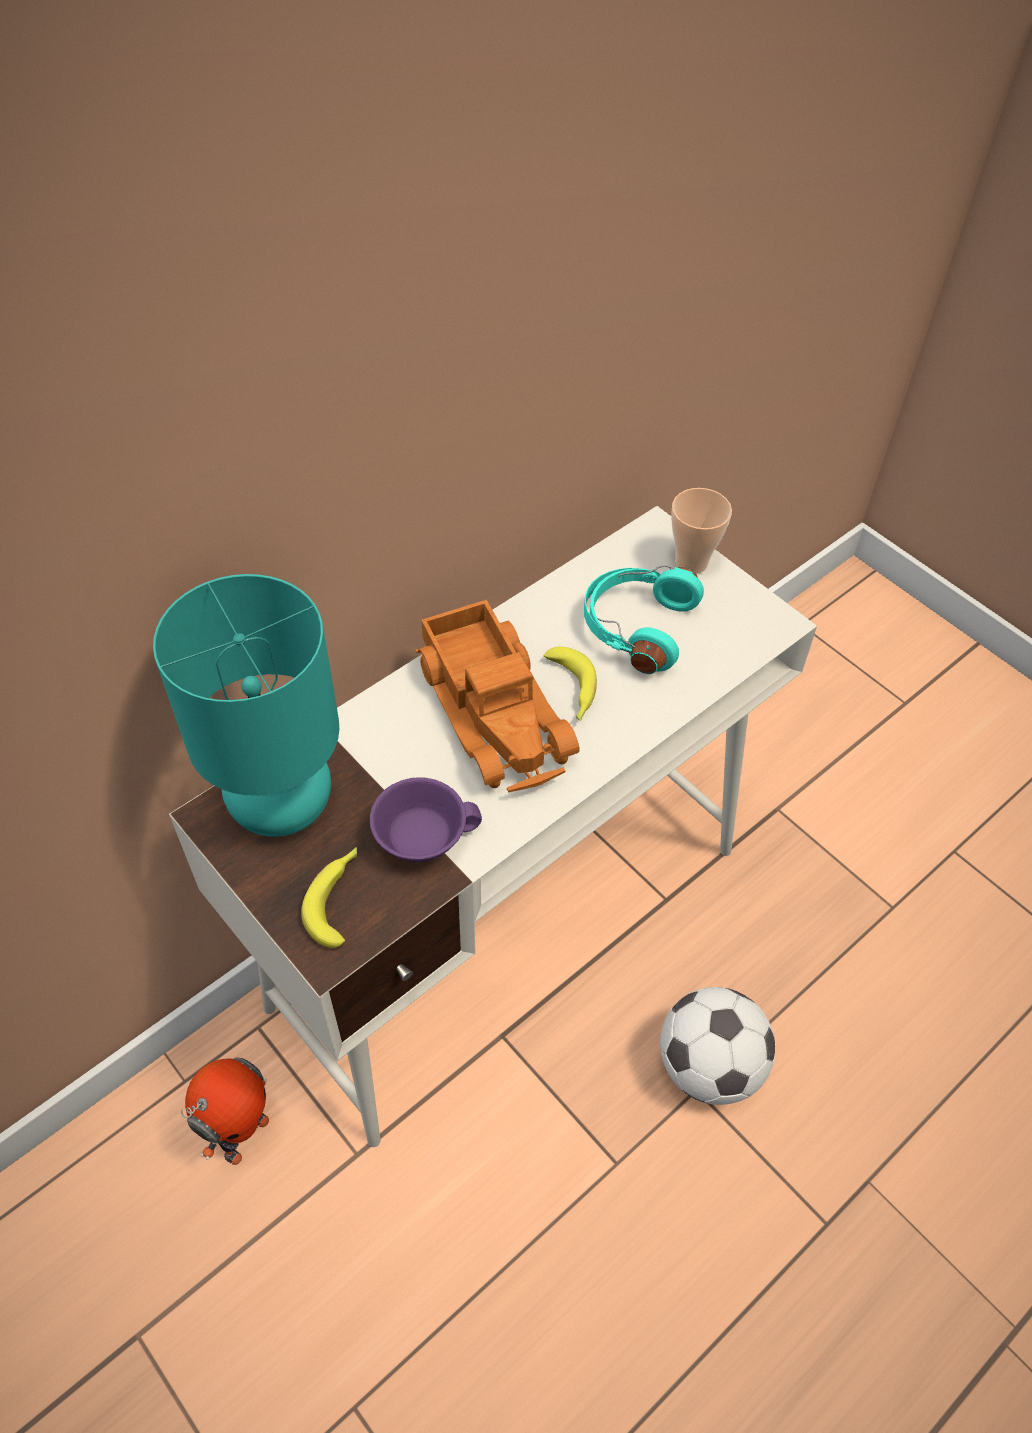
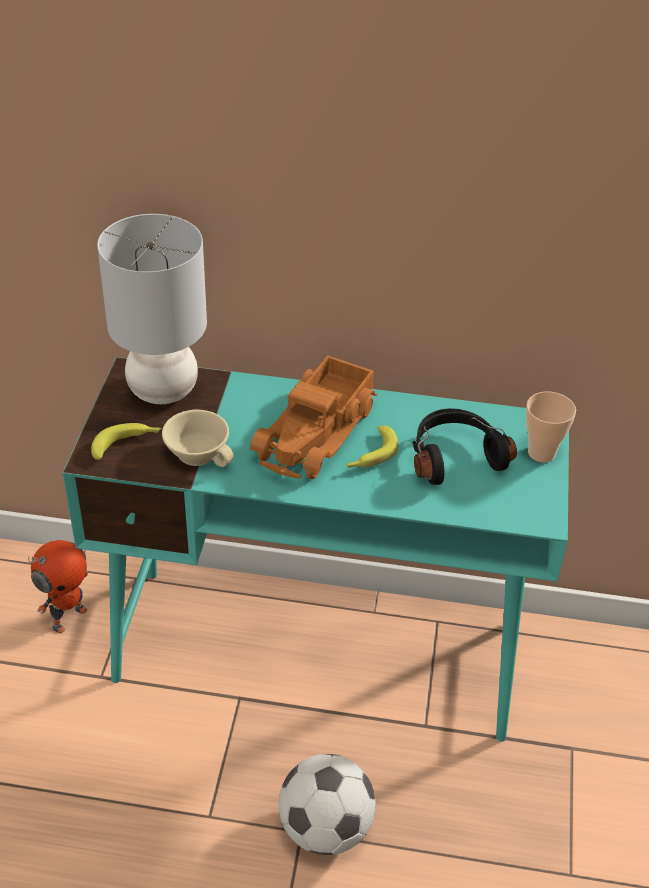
camera: 50 degrees right, 10 degrees down
(244, 1135) = (68, 617): toy robot -> toy robot turned 45 degrees counterclockwise
(281, 806) = (162, 390): turquoise table lamp -> grey table lamp
(422, 835) = (200, 452): purple cup -> beige cup
(510, 924) = (319, 651): white desk -> turquoise desk
(636, 627) = (454, 456): turquoise headphones -> black headphones

